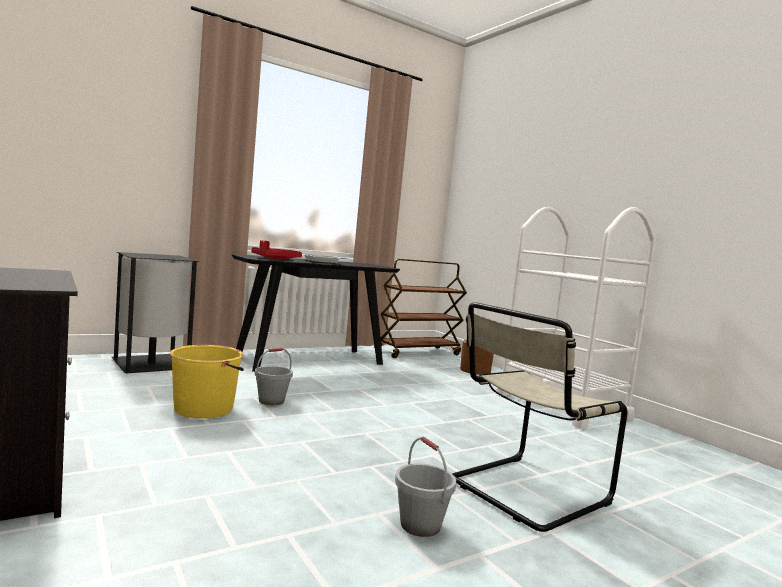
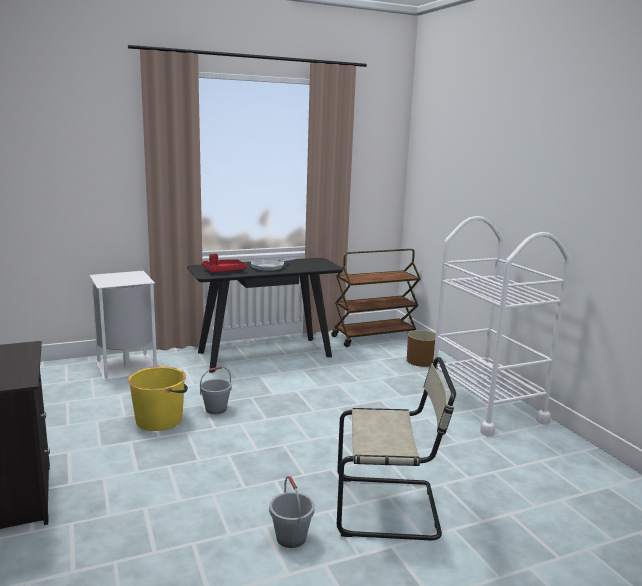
camera: 10 degrees right, 10 degrees up
(149, 363) = (125, 366): black trash can -> white trash can
(524, 492) = (391, 508): beige chair -> beige chair turned 150 degrees counterclockwise

